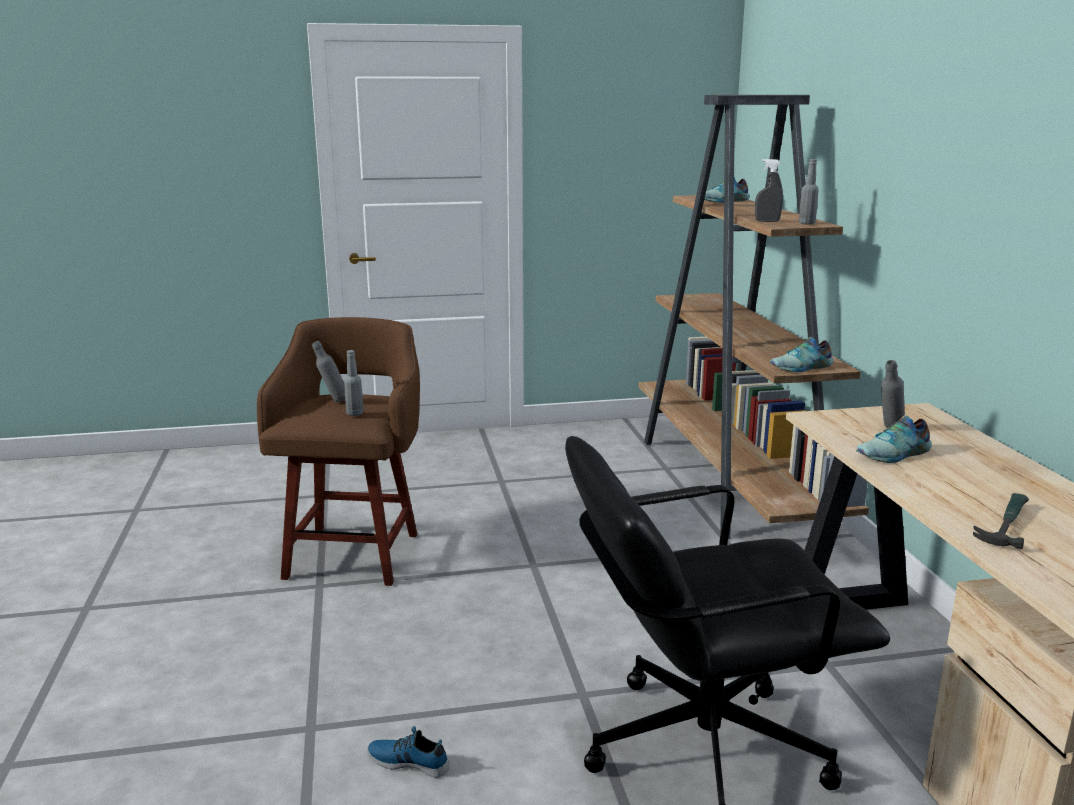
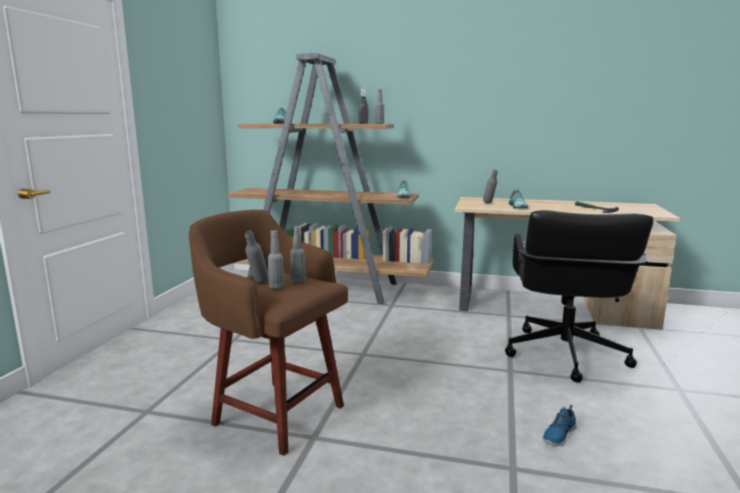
camera: 65 degrees left, 5 degrees down
(327, 410) = (276, 287): none -> grey bottle

